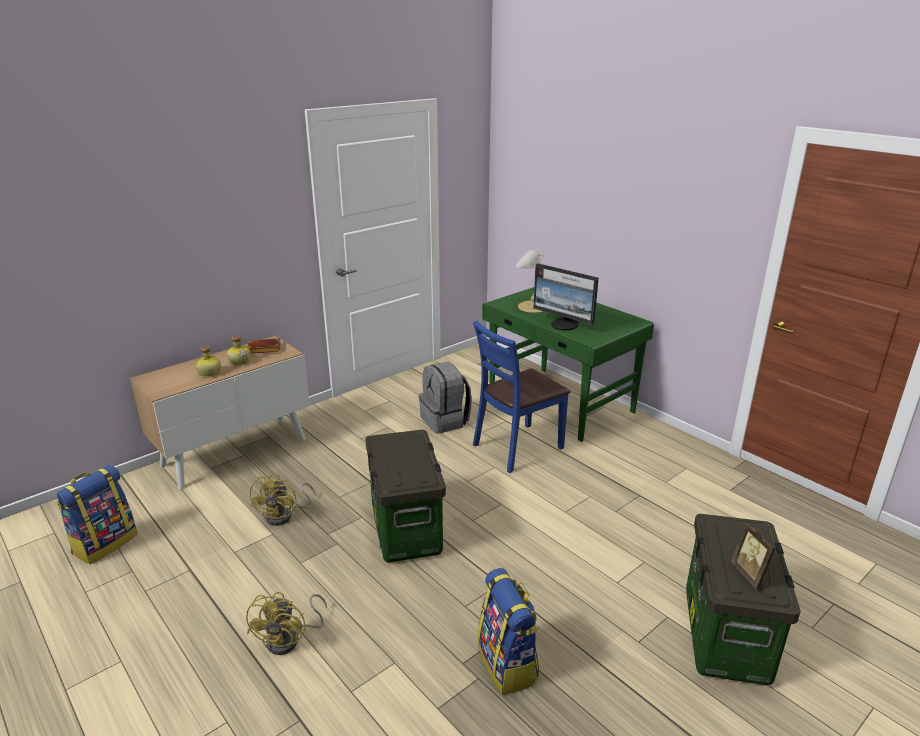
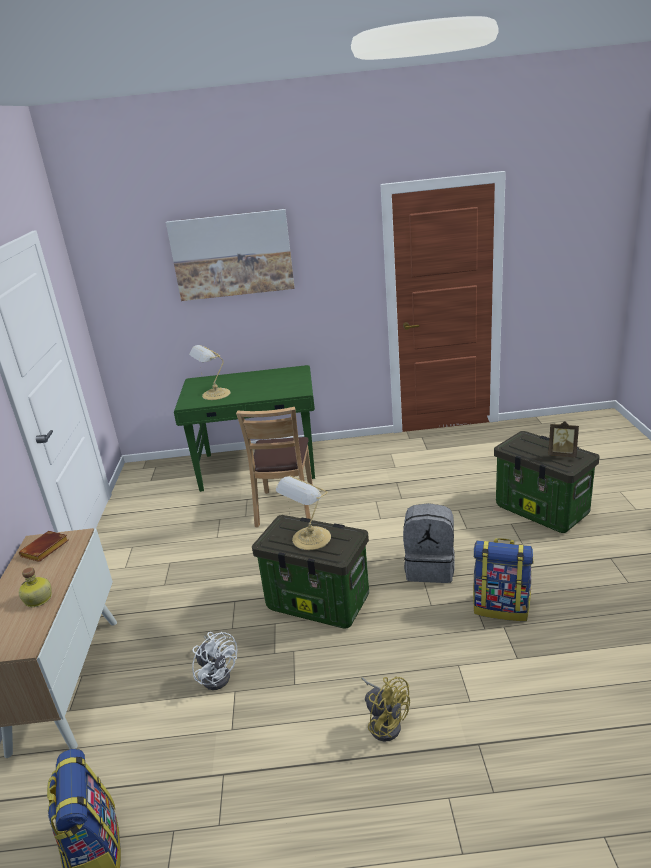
camera: 50 degrees left, 0 degrees up
(240, 361) = (45, 572): bottle -> none
(285, 515) = (218, 674): yellow fan -> white fan
(400, 460) = (310, 539): none -> table lamp
(445, 421) = (206, 528): grey backpack -> grey backpack (430, 568)
(517, 447) = (286, 508): blue chair -> brown chair
(564, 325) = (264, 392): monitor -> none
(613, 170) = (232, 255): none -> picture

